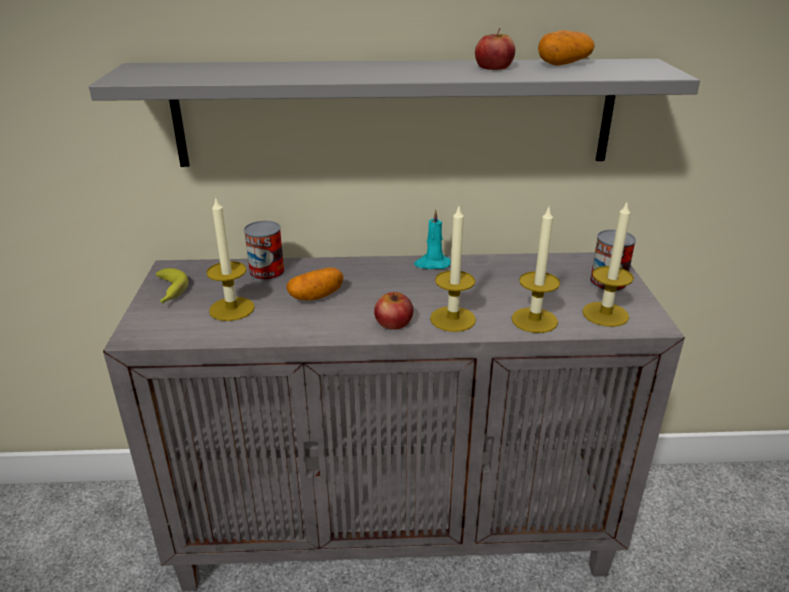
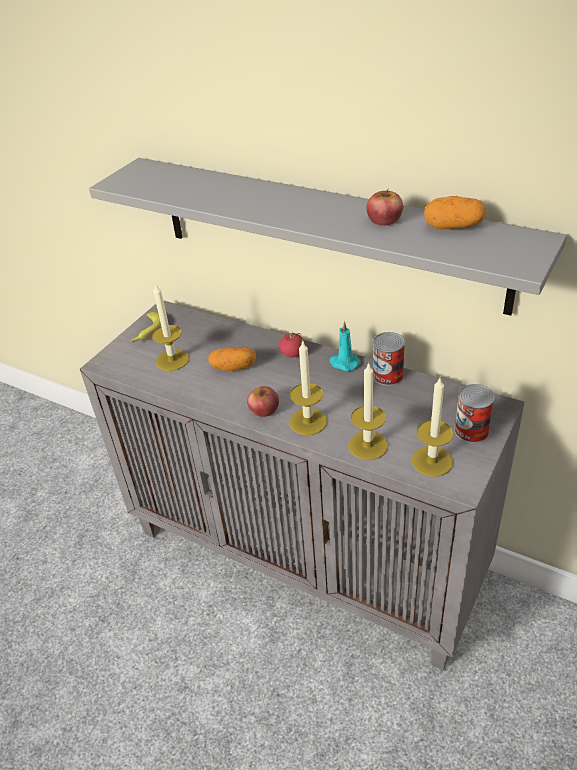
camera: 35 degrees right, 10 degrees up
(267, 272) = (220, 333): can -> can (387, 375)
(370, 269) = (292, 354): none -> tomato

